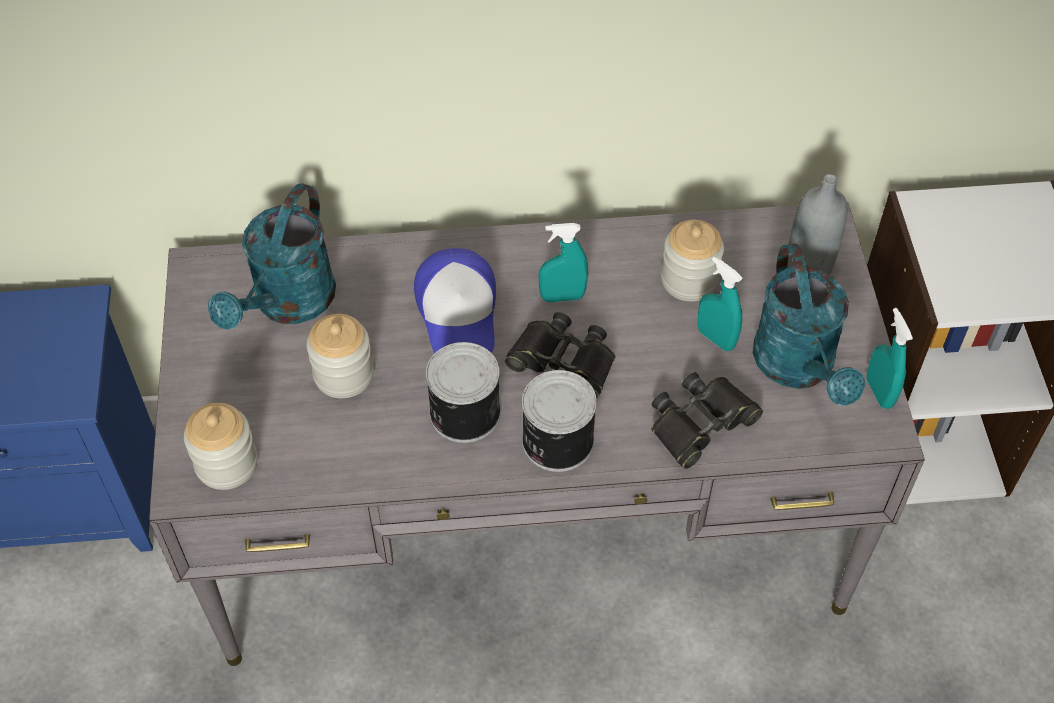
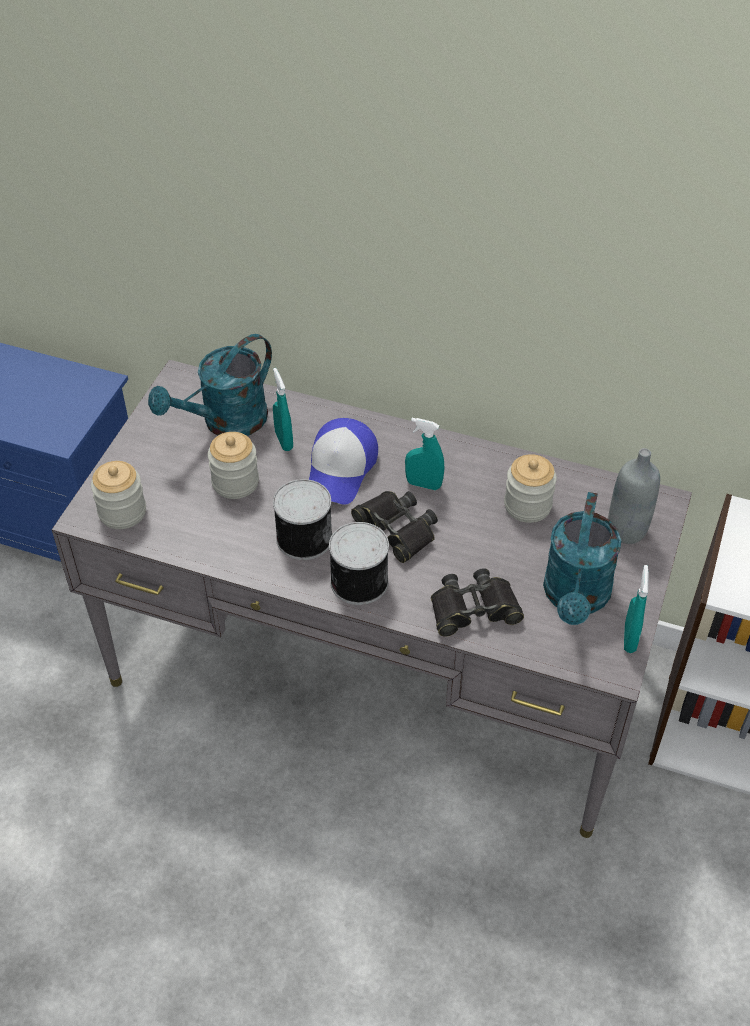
camera: 25 degrees right, 5 degrees down
(716, 338) = (522, 554): turquoise spray bottle -> turquoise spray bottle (284, 441)

